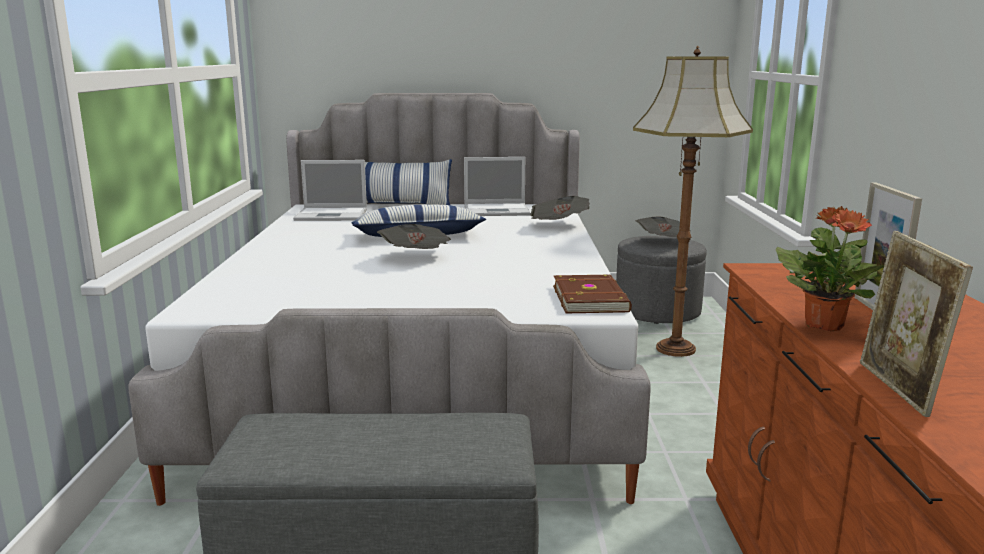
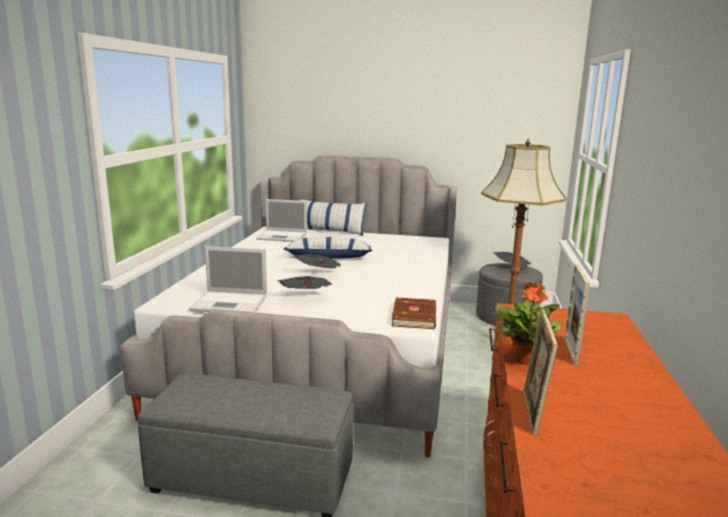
camera: 10 degrees right, 0 degrees up
(498, 210) = (393, 240): laptop -> laptop (231, 303)
(559, 226) = (428, 256): newspaper -> newspaper (305, 297)

